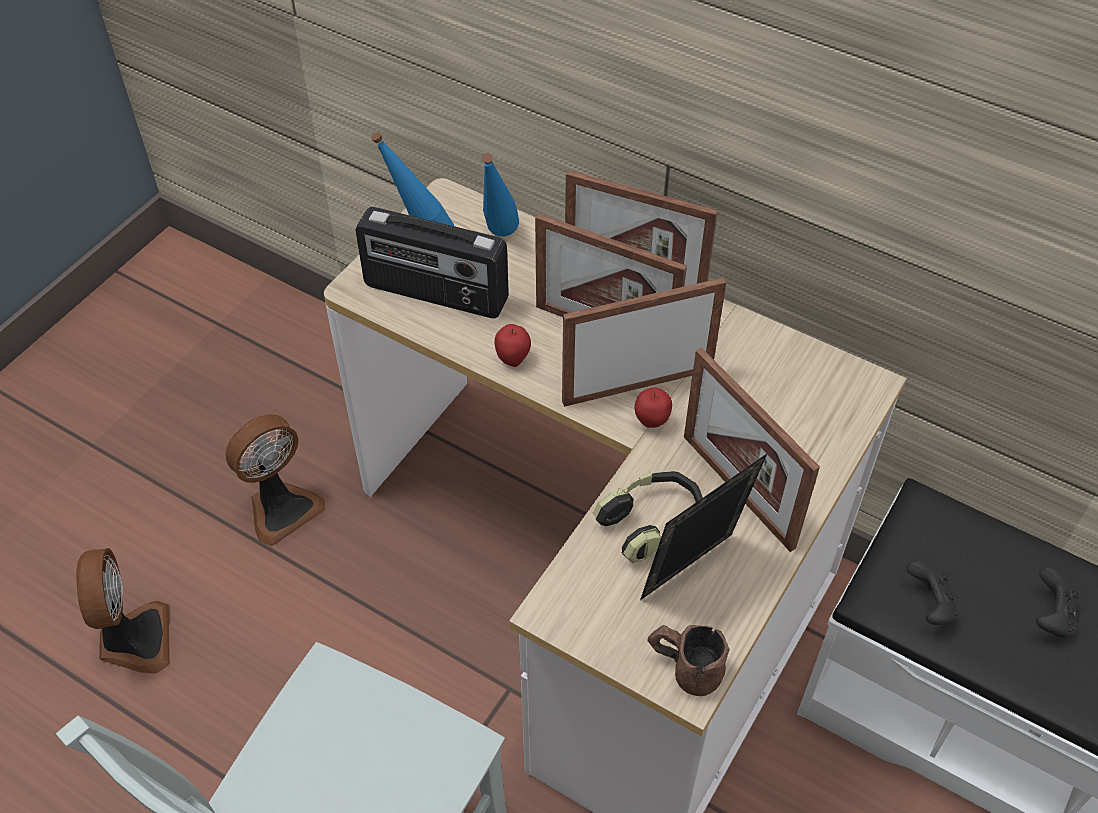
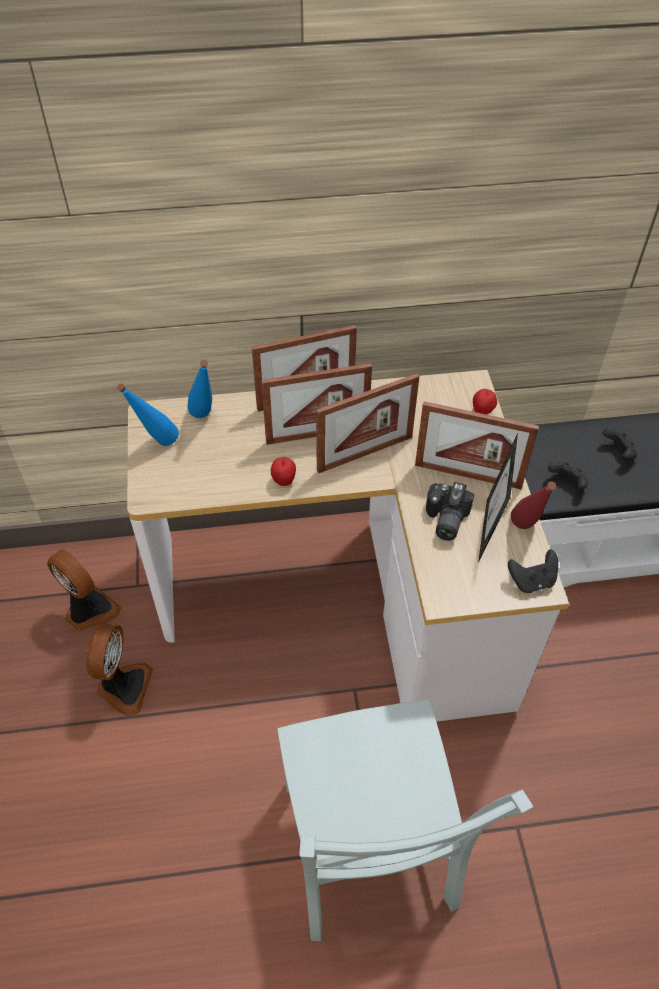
camera: 40 degrees left, 0 degrees up
(134, 640) = (102, 834): fan -> fan (89, 610)
(435, 294) = (200, 472): radio -> none
(637, 386) = (365, 453): picture frame -> picture frame turned 150 degrees counterclockwise
(651, 422) = (391, 468): apple -> apple (482, 412)
(651, 523) = (444, 520): headphones -> camera
(683, 669) = (532, 581): brown mug -> black game controller
(739, 606) = (525, 532): none -> red bottle

